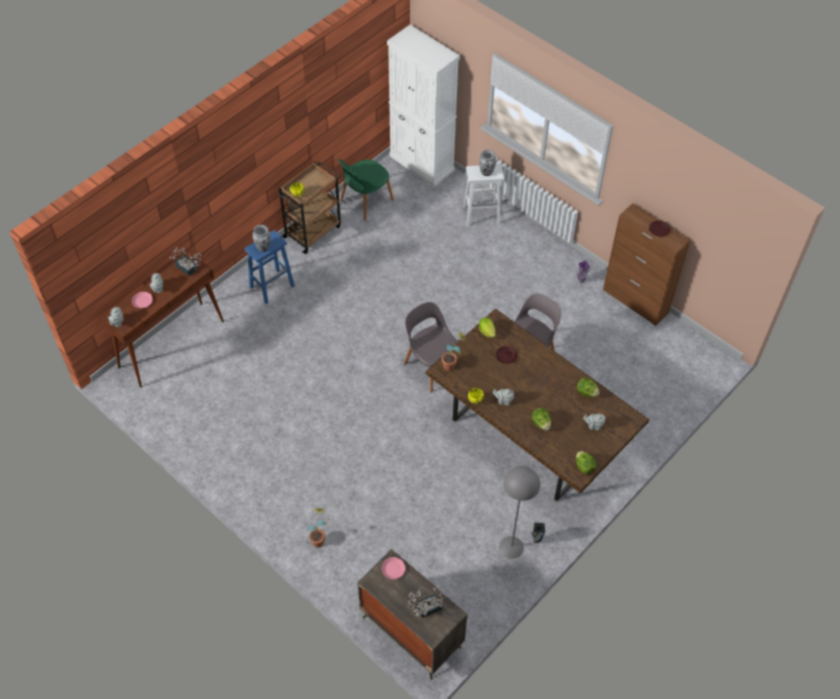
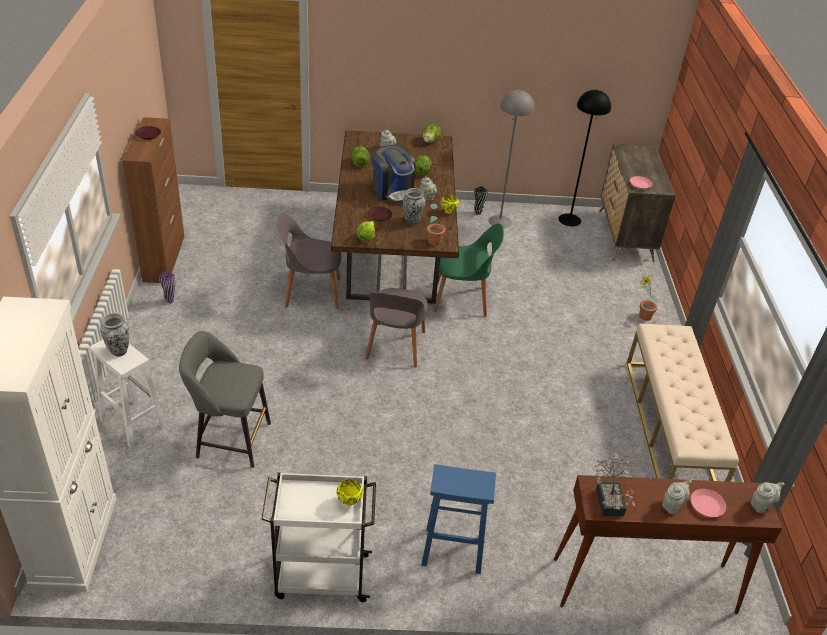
camera: 135 degrees left, 15 degrees down
(228, 454) = (670, 427): none -> beige bench
(263, 248) = (470, 480): vase -> vase (412, 221)
(313, 231) = (320, 576): brown cart -> white cart
(365, 201) = (209, 556): green chair -> green chair (462, 299)
(425, 608) = (638, 160): potted plant -> none
(431, 245) = (229, 439): none -> grey stool
(469, 607) = (570, 219): none -> black floor lamp
(531, 387) = (393, 190): none -> coffee machine

